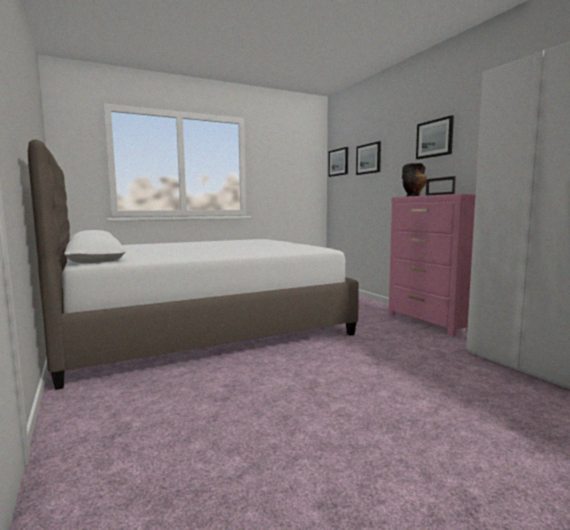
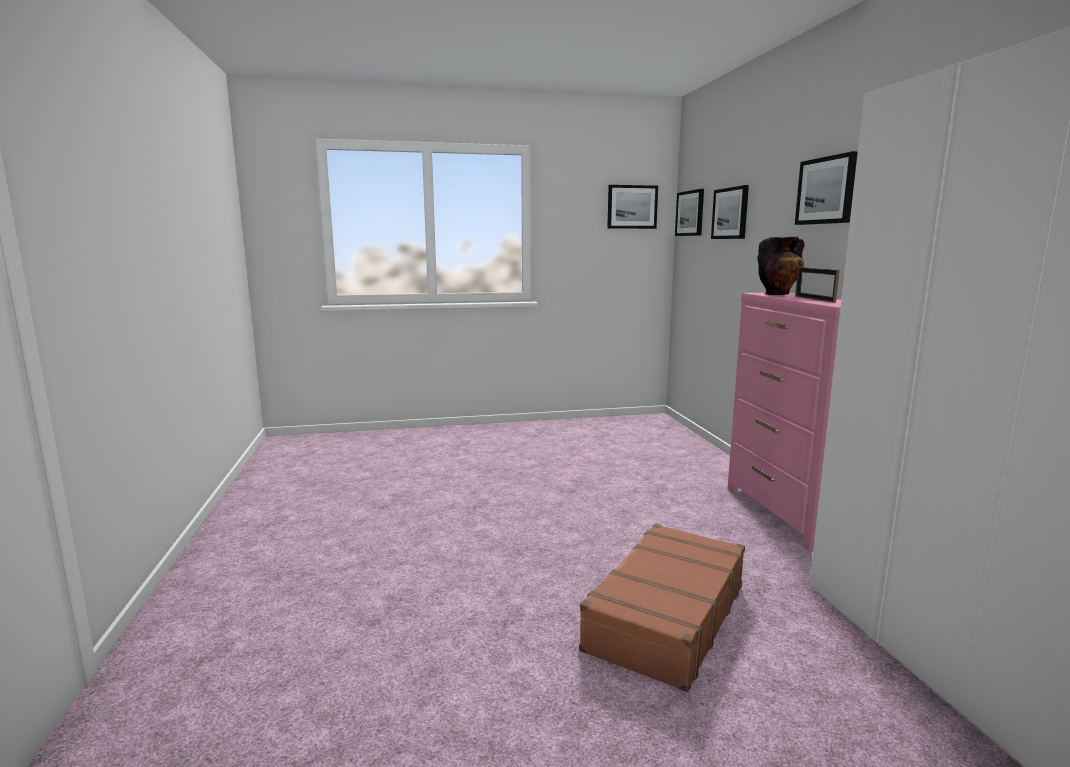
camera: 15 degrees right, 5 degrees up
(200, 327) = (423, 482): white bed -> none
(303, 159) = (632, 207): none -> picture
(402, 373) = (665, 617): none -> brown suitcase

